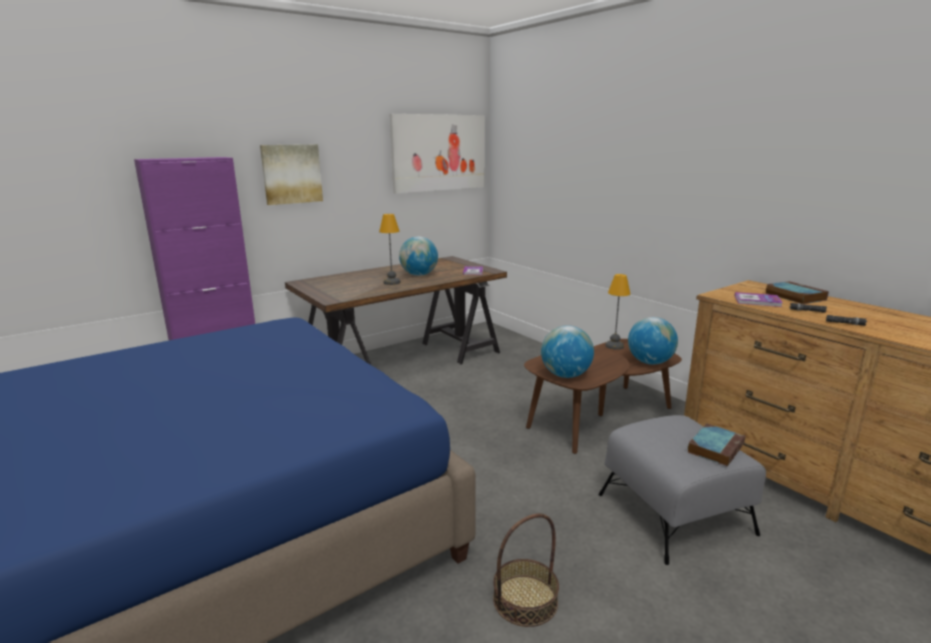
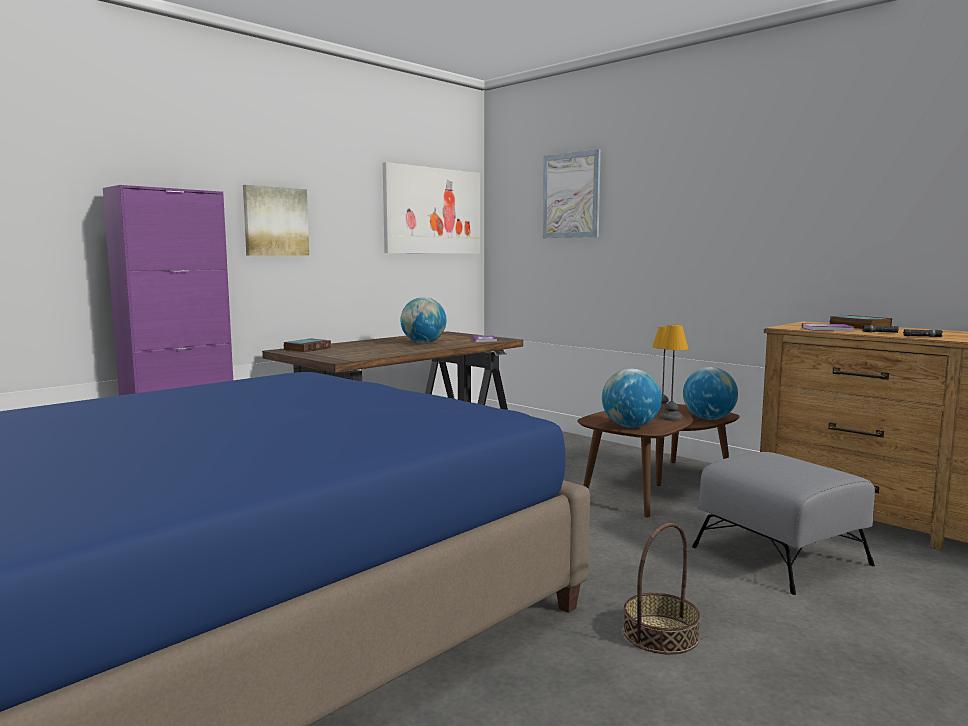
camera: 10 degrees left, 10 degrees down
(391, 282) = (397, 348): table lamp -> table lamp (671, 418)
(557, 140) = (571, 195): none -> picture
(715, 448) = (820, 468): book -> book (307, 349)

